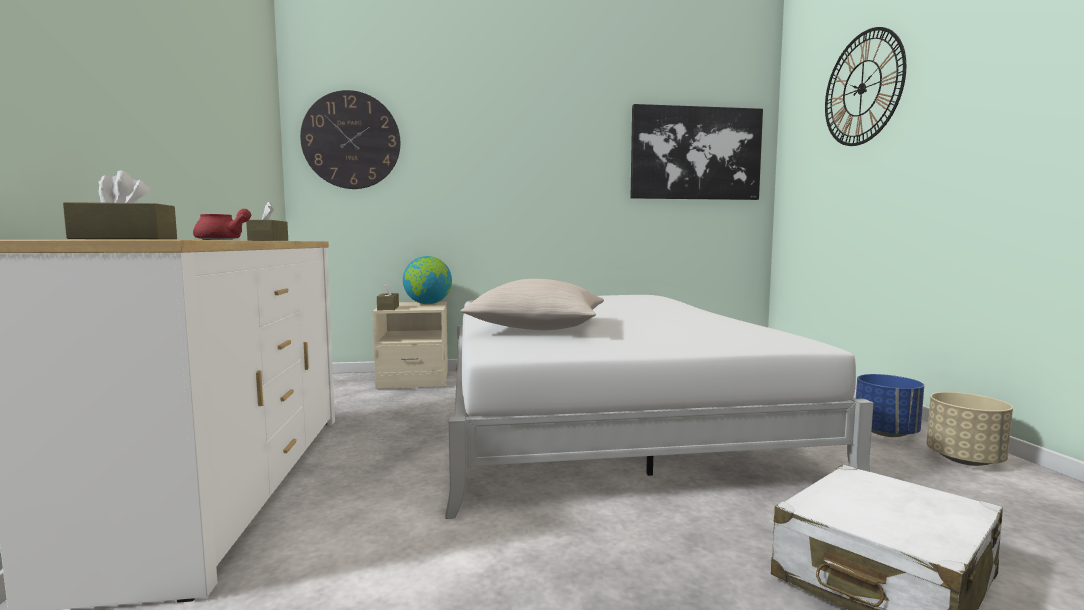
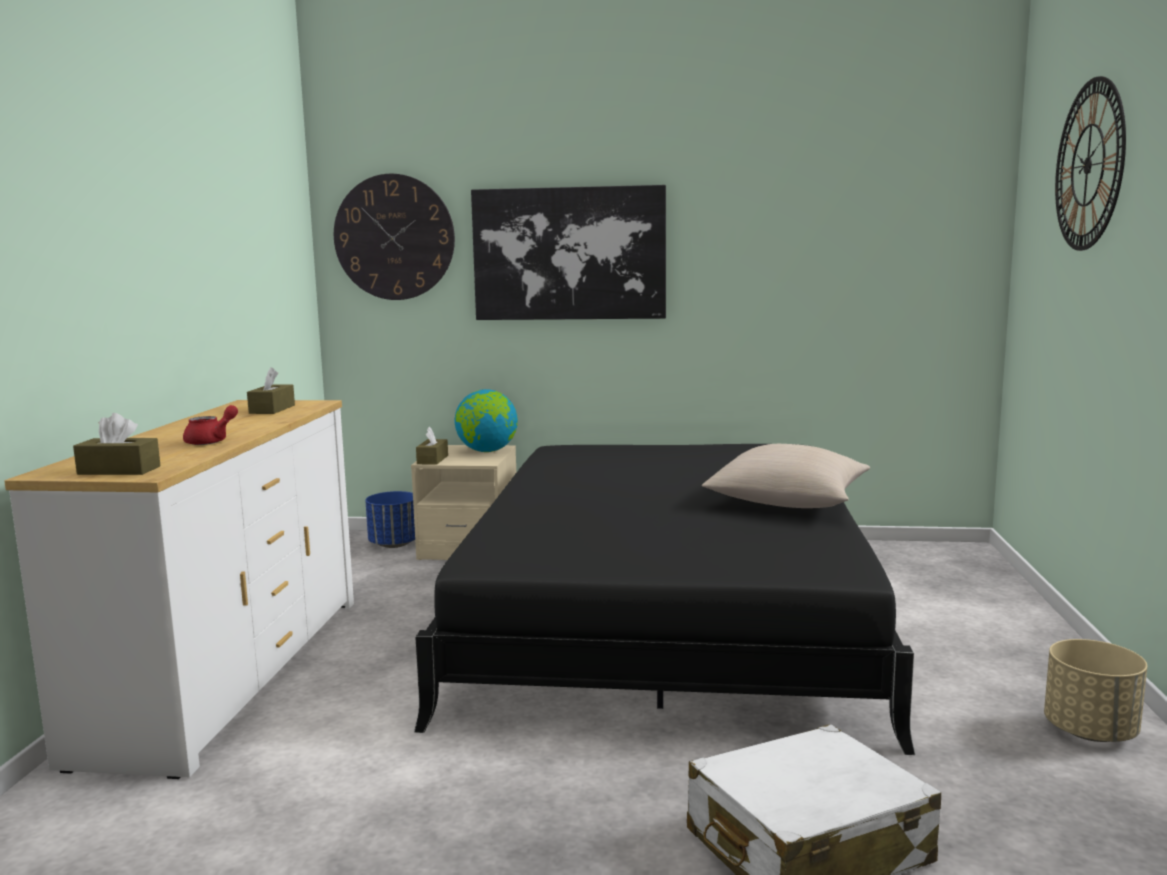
camera: 15 degrees right, 5 degrees up
(538, 328) = (560, 520): beige pillow -> beige pillow (787, 501)
(598, 410) = (667, 614): white bed -> black bed
(695, 153) = (876, 235): picture -> picture (569, 254)
(886, 433) = (1028, 682): blue planter -> blue planter (395, 544)

